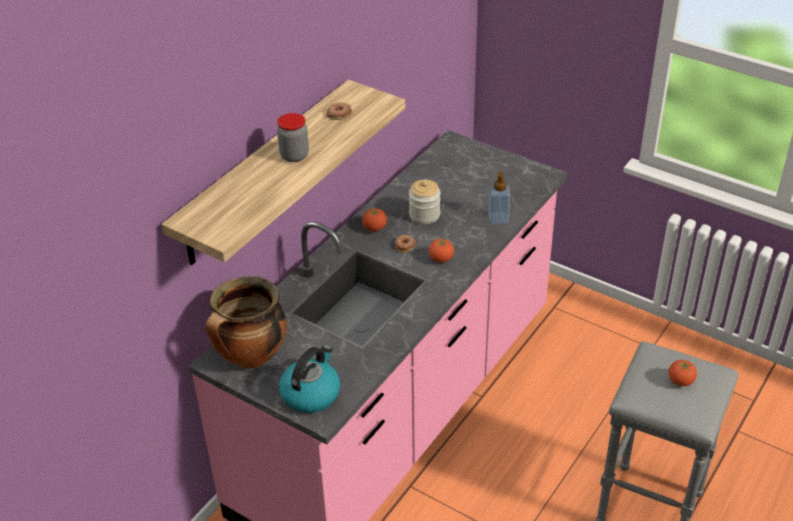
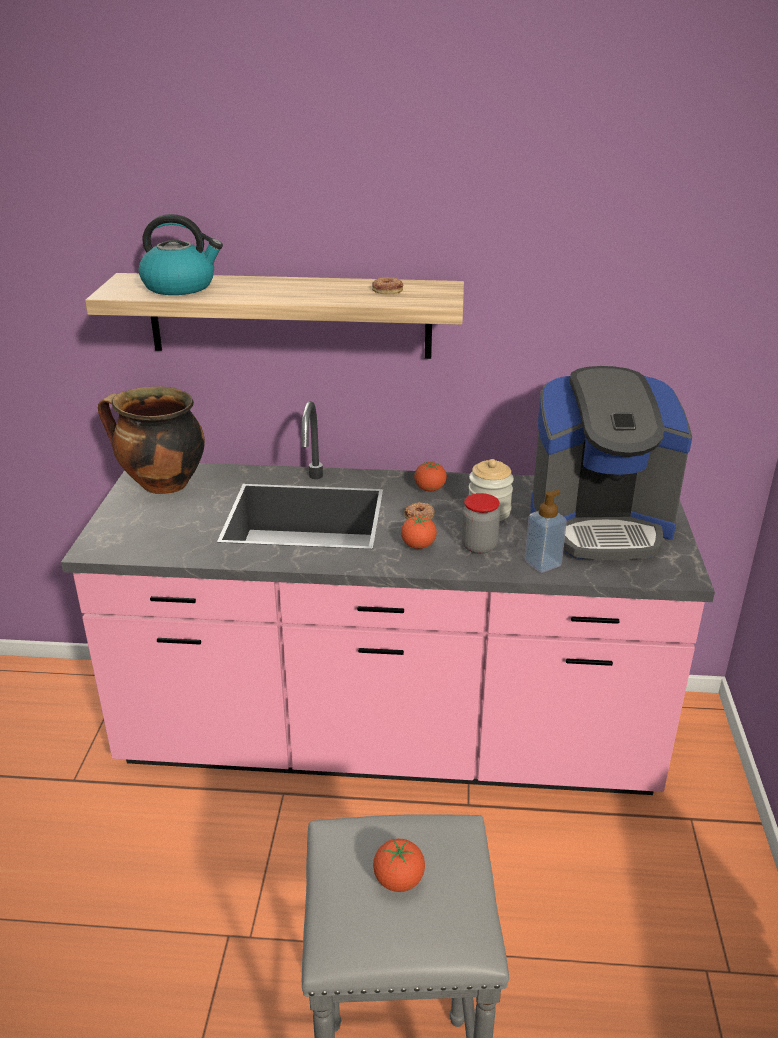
camera: 60 degrees right, 10 degrees down
(294, 156) = (282, 290): jar -> jar (479, 546)
(311, 393) = (125, 532): kettle -> kettle (180, 286)
(474, 179) = (600, 525): none -> coffee machine

